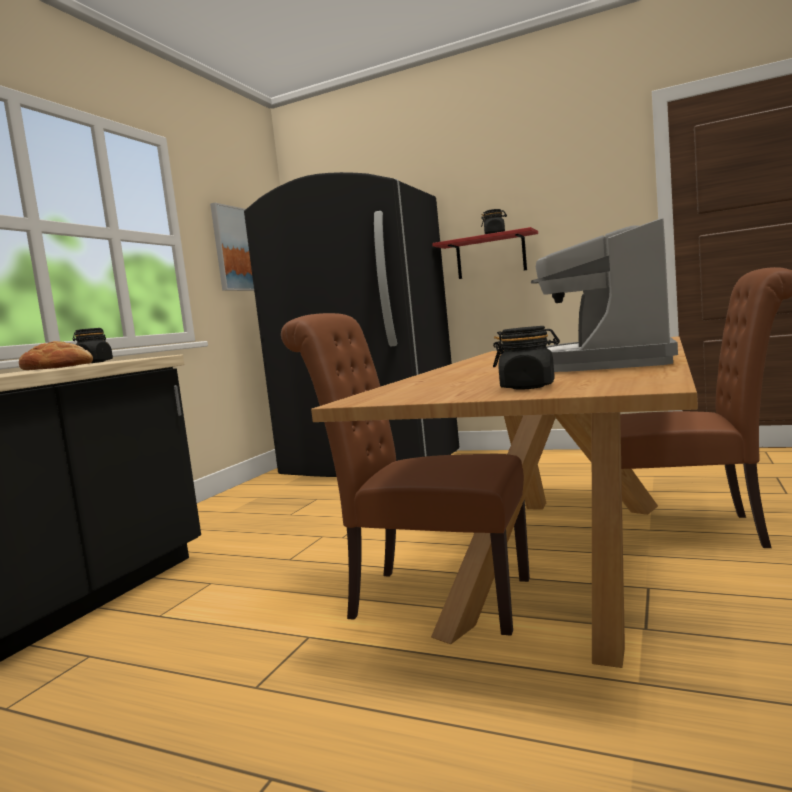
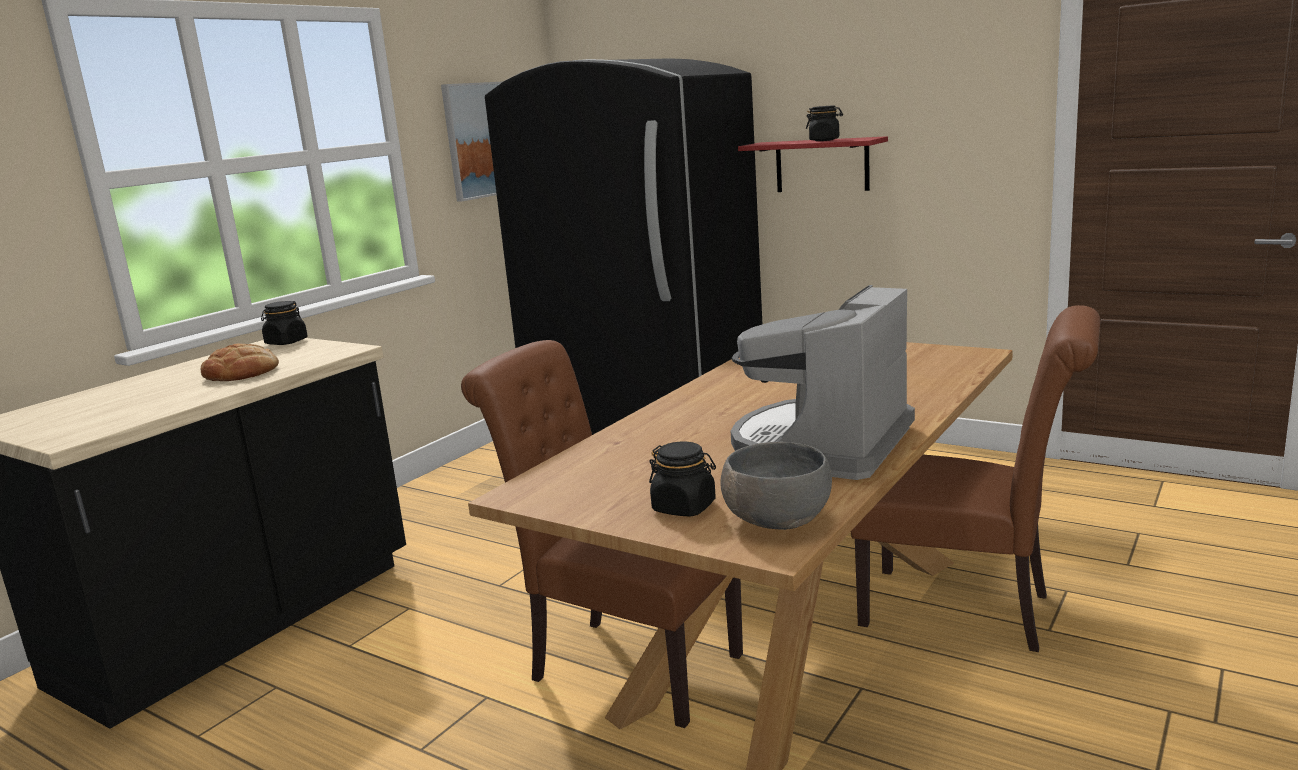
camera: 10 degrees right, 10 degrees up
(626, 380) = (777, 519): none -> grey bowl

